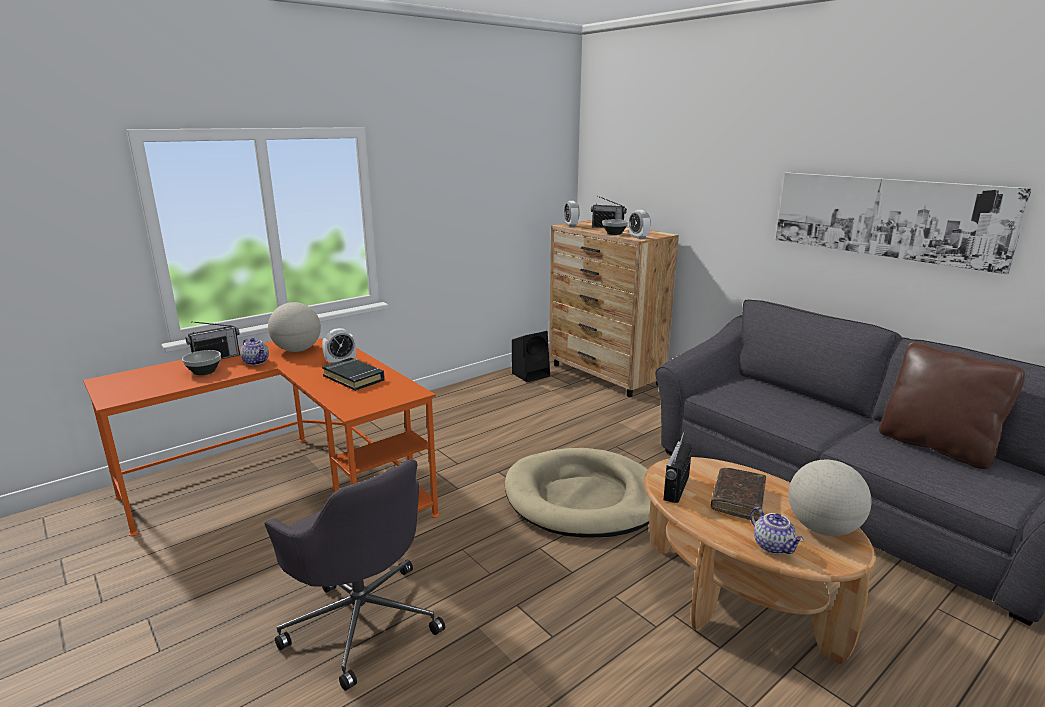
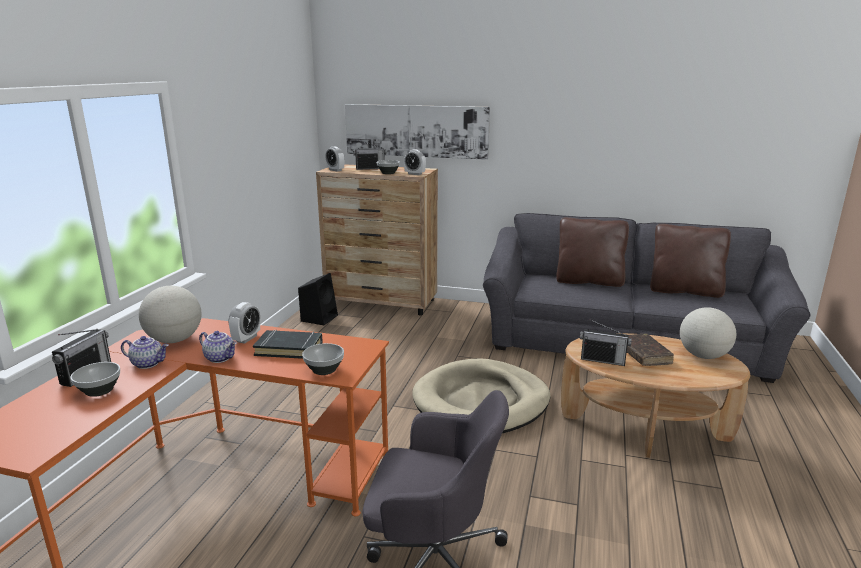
camera: 35 degrees left, 0 degrees up
(349, 402) = (325, 369): none -> bowl
(676, 488) = (603, 360): radio -> radio turned 60 degrees counterclockwise
(773, 546) = (697, 375): teapot -> teapot (221, 358)
(806, 401) = (589, 281): none -> brown pillow
(886, 217) = (609, 140): picture -> picture (416, 131)

